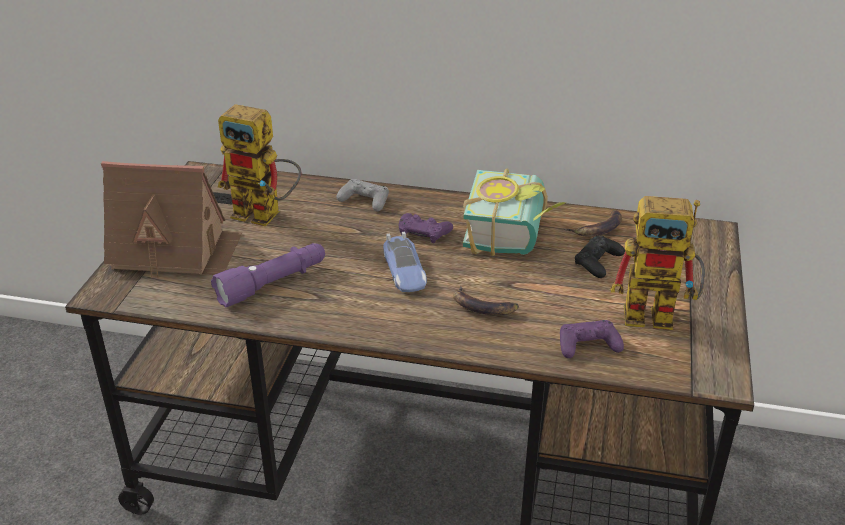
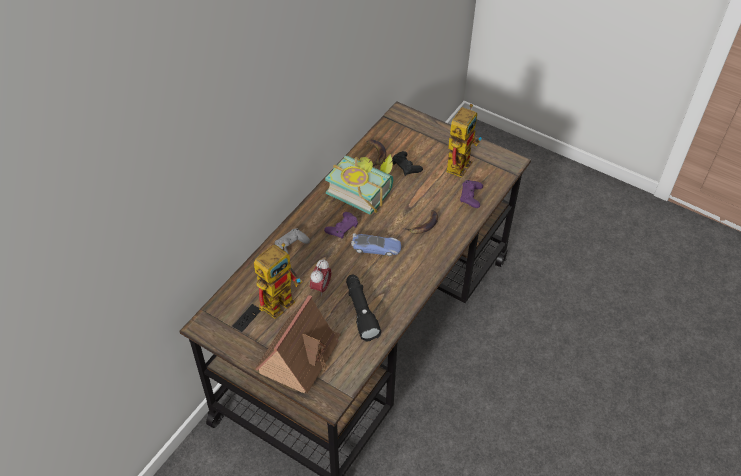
camera: 70 degrees left, 15 degrees up
(273, 284) = (361, 311): purple flashlight -> black flashlight
(301, 241) = (321, 287): none -> alarm clock

